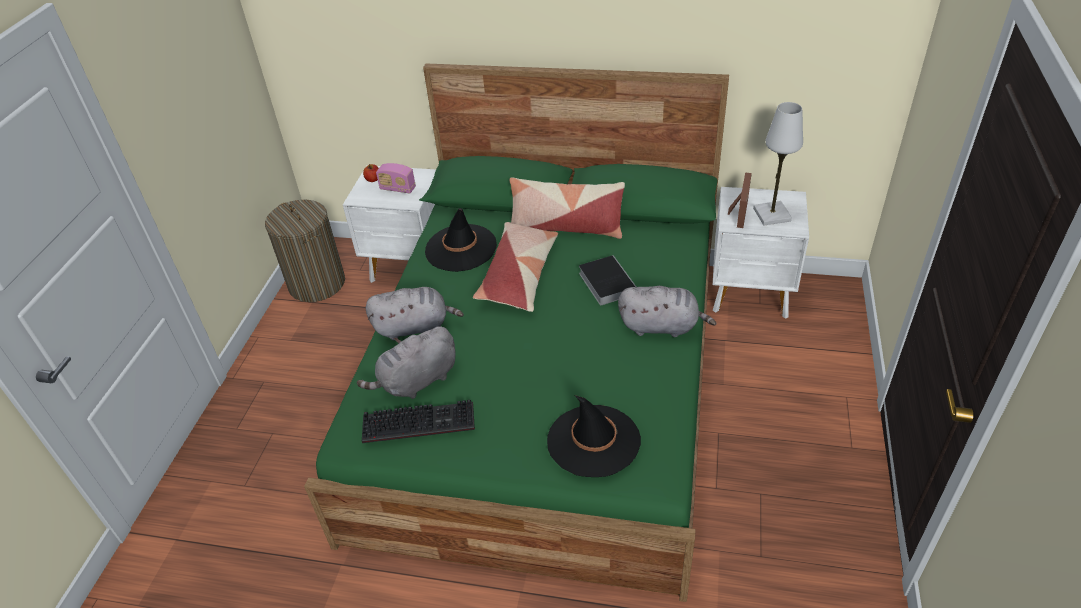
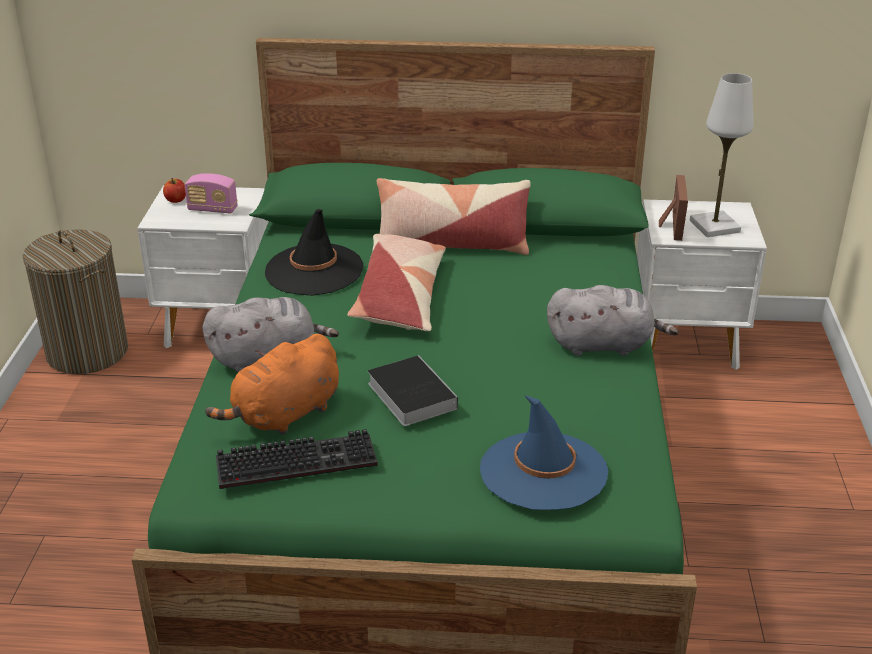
camera: 10 degrees left, 10 degrees down
(416, 381) = (284, 415): grey plush toy -> orange plush toy
(593, 441) = (543, 471): black hat -> blue hat
(605, 282) = (518, 301): book -> book (409, 394)

